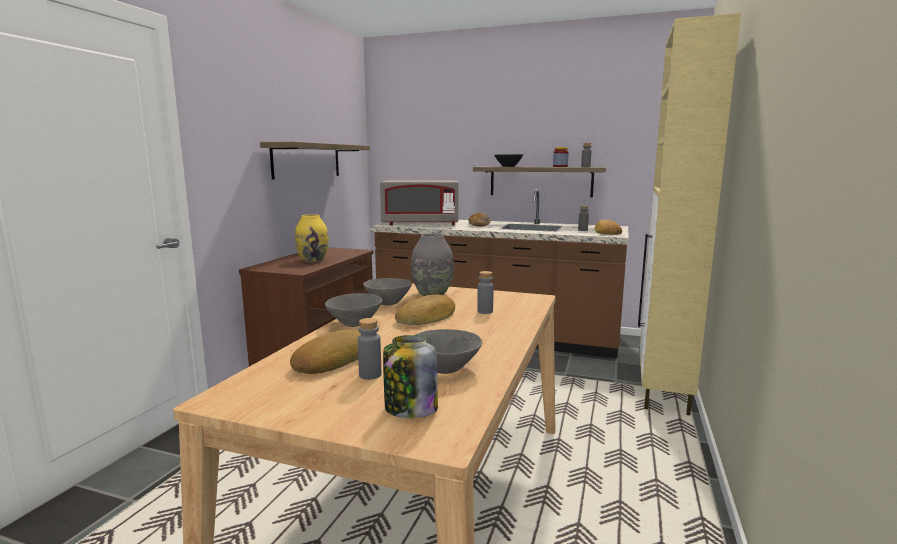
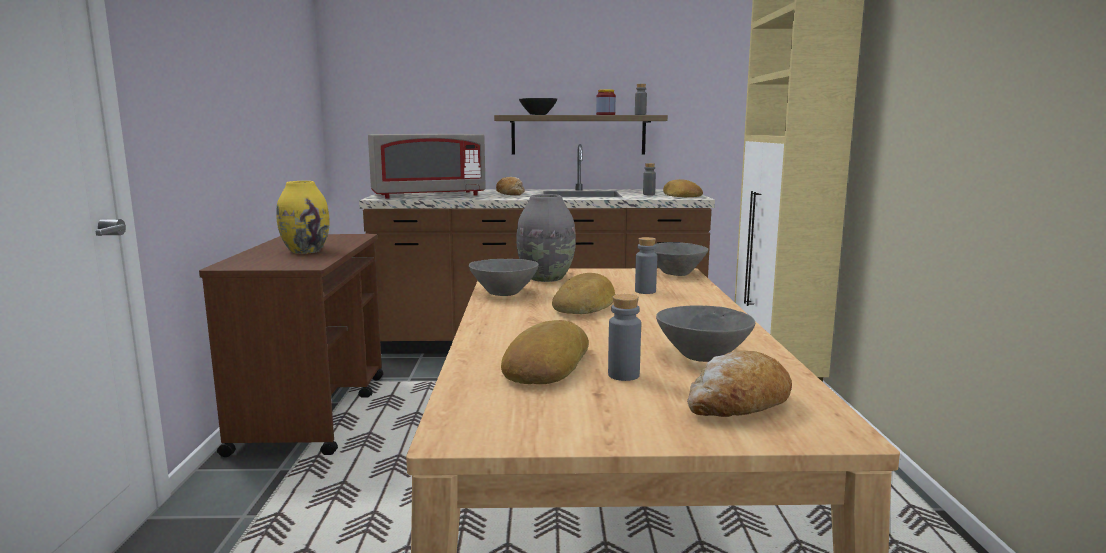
camera: 20 degrees left, 0 degrees up
(307, 161) = (260, 102): shelf -> none
(354, 323) = (498, 320): grey bowl -> grey bowl (675, 273)
(410, 409) = (737, 404): jar -> bread

